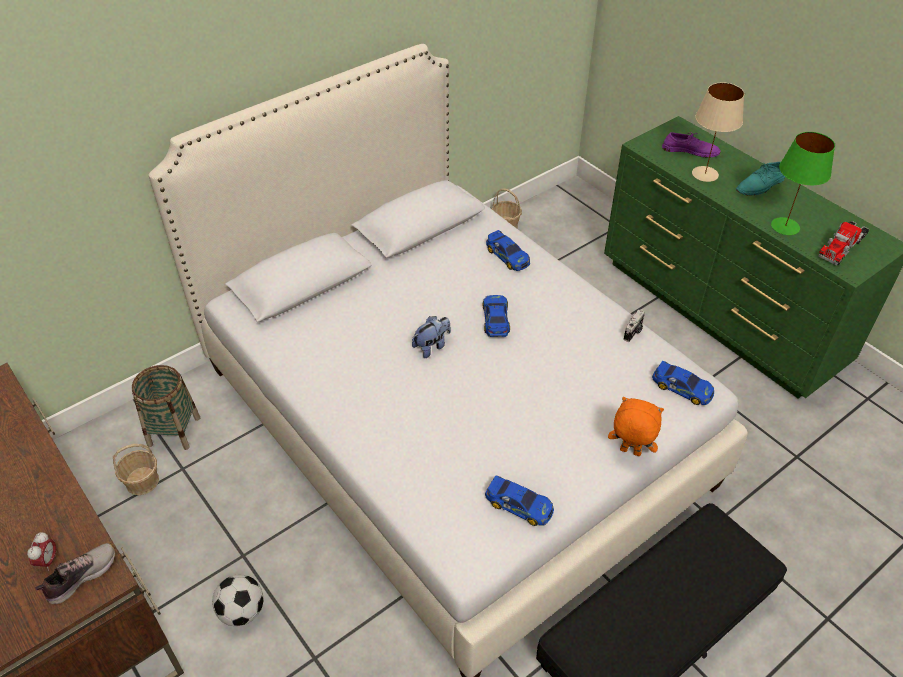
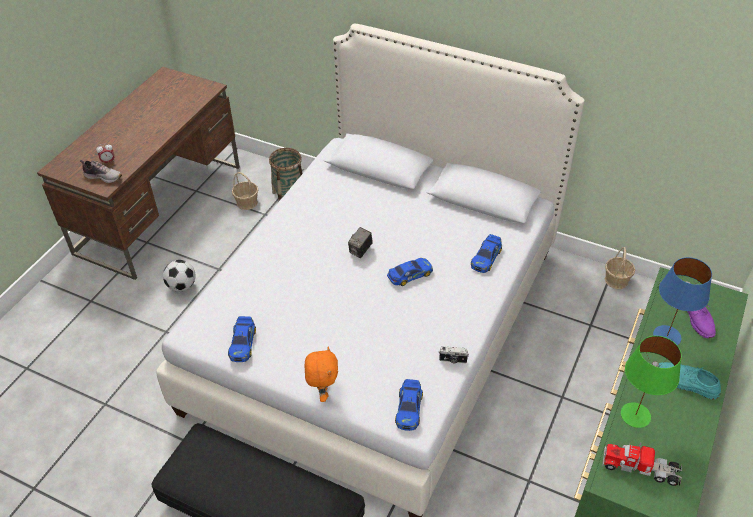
camera: 65 degrees right, 0 degrees up
(432, 346) = (360, 251): plush toy -> camera
(705, 174) = (666, 336): beige table lamp -> blue table lamp

